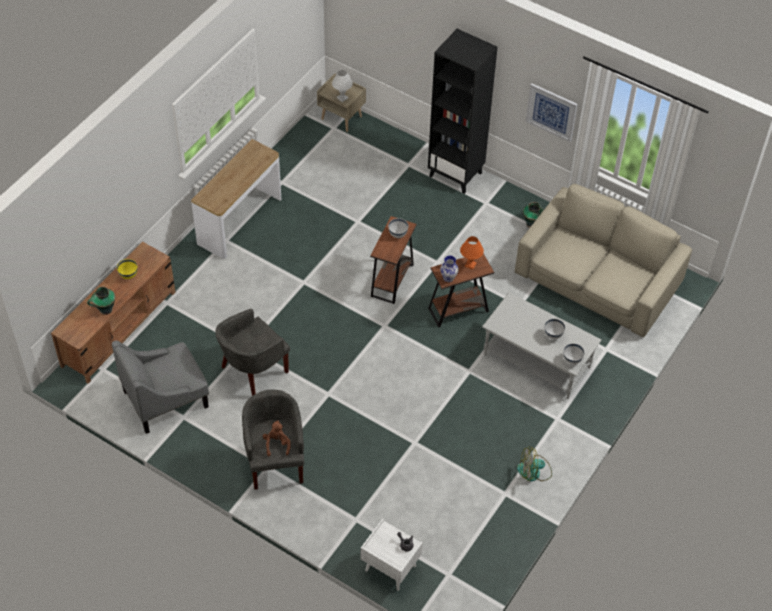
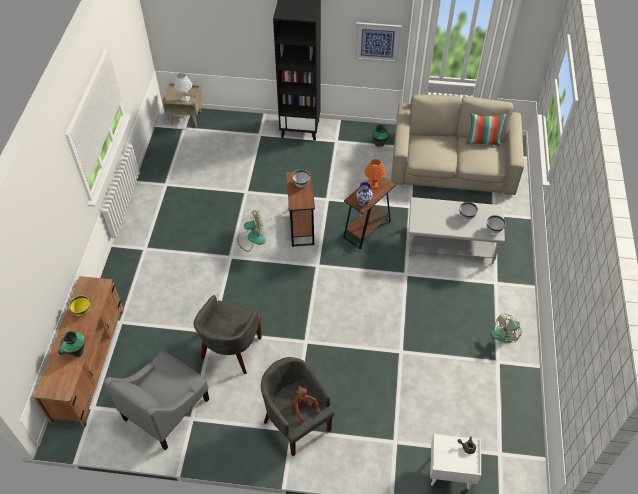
camera: 25 degrees left, 0 degrees up
(240, 221) = (148, 228): console table -> none
(335, 272) = (251, 238): none -> fan
(633, 264) = (483, 141): none -> pillow

